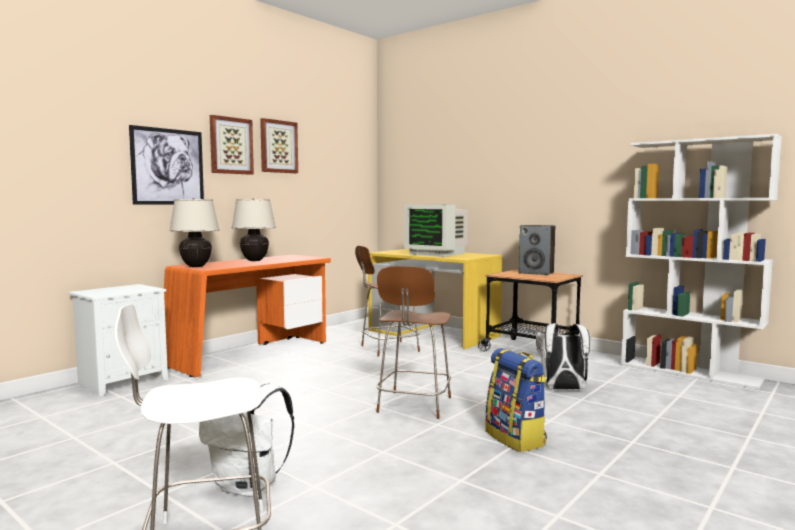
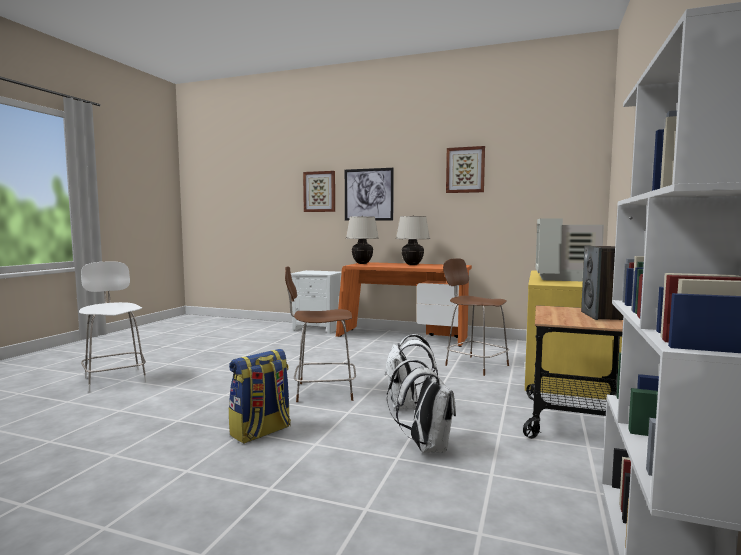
camera: 70 degrees right, 0 degrees up
(231, 145) = (418, 174): picture -> picture (319, 191)
(249, 487) = (174, 375): white backpack -> white backpack (406, 405)

